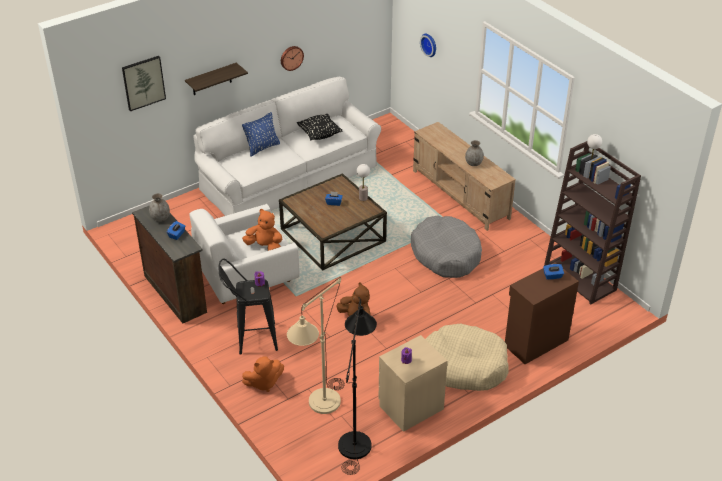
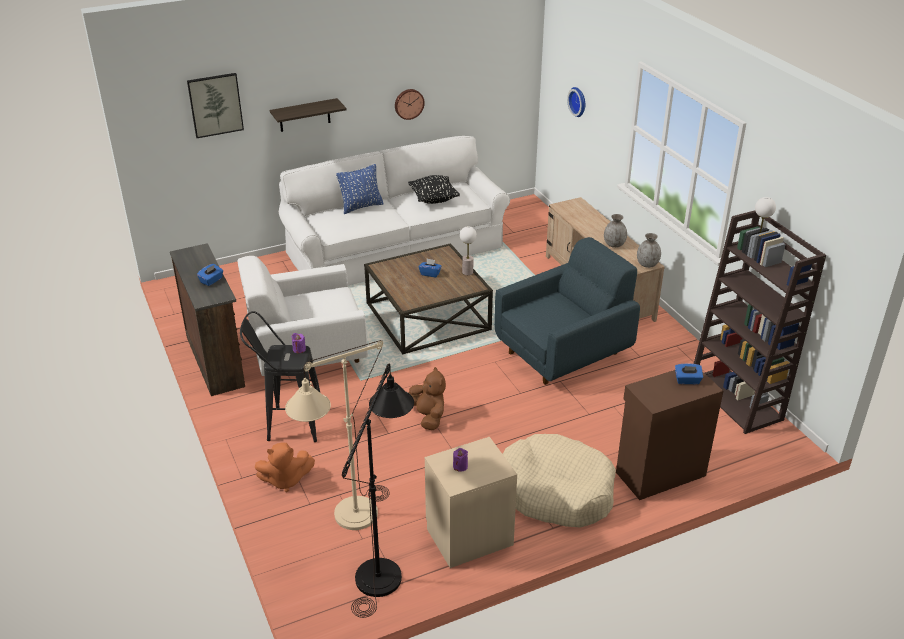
camera: 10 degrees right, 5 degrees down
(160, 218) = (200, 261): grey vase -> grey vase (647, 264)
(265, 247) = (328, 313): orange plush toy -> none
(446, 254) = (563, 352): grey dog bed -> blue armchair

